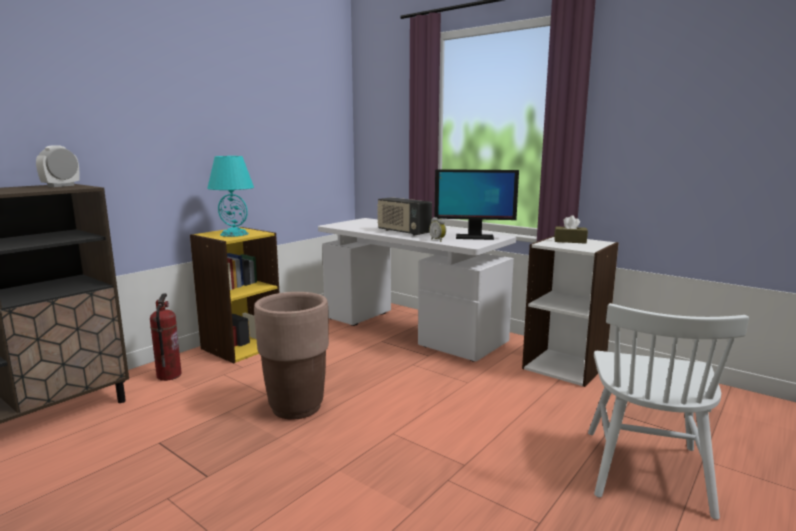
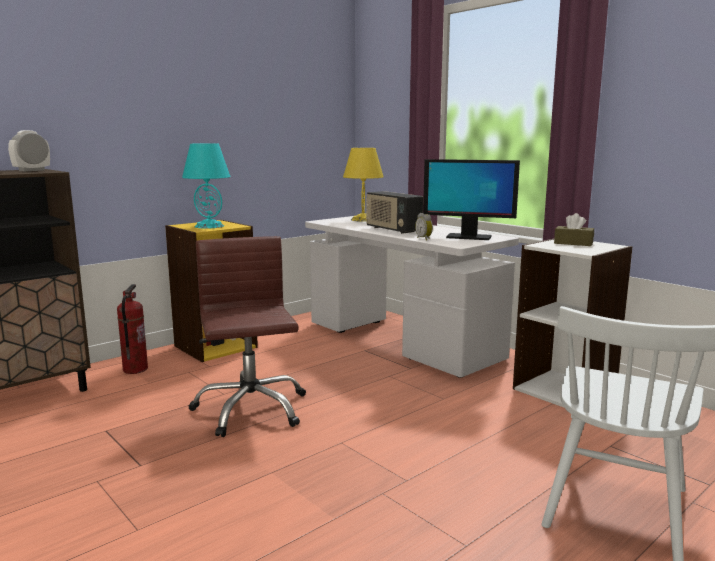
camera: 10 degrees right, 0 degrees up
(296, 407) = (250, 409): brown planter -> brown office chair
(369, 222) = (362, 219): none -> yellow table lamp

